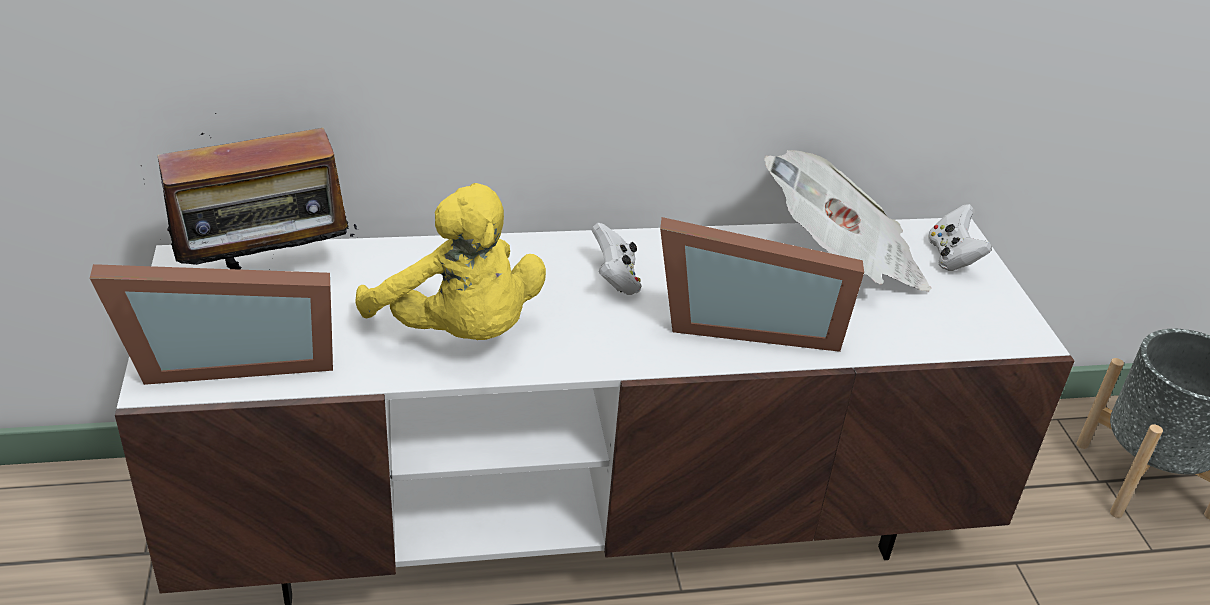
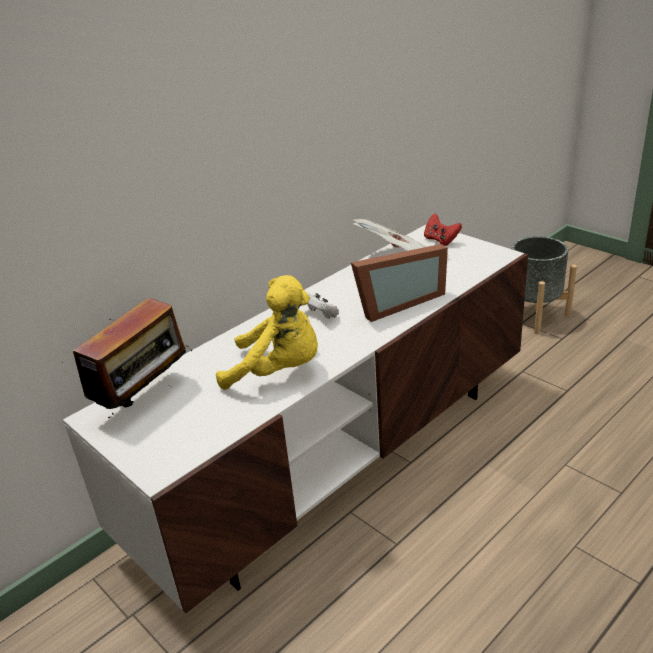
camera: 30 degrees left, 5 degrees down
(230, 358) = (181, 442): picture frame -> none
(952, 257) = (441, 240): white game controller -> red game controller

